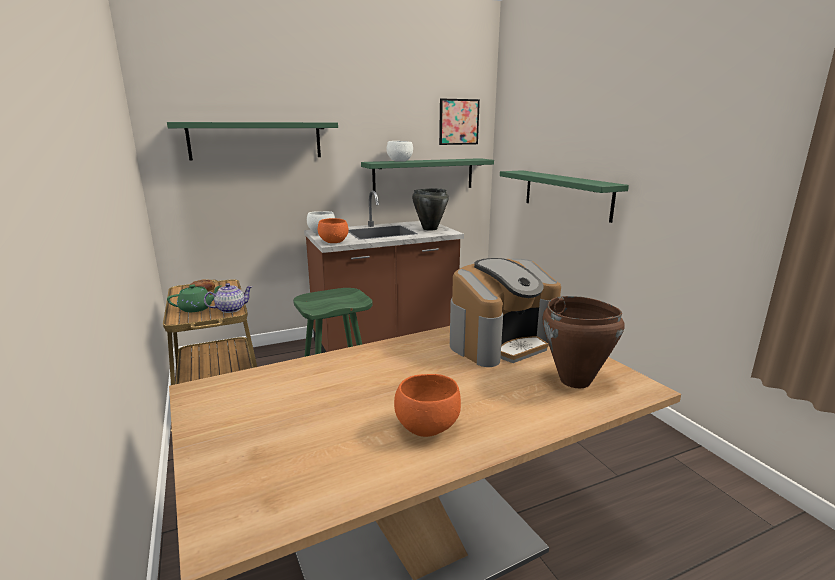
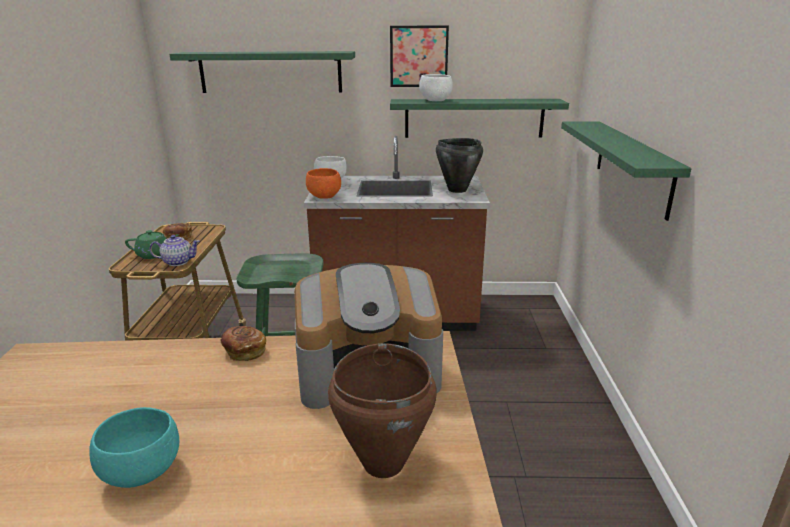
camera: 25 degrees right, 5 degrees up
(393, 348) = (244, 351): none -> bread
(426, 427) = (143, 472): orange bowl -> turquoise bowl
(458, 122) = (529, 49): picture -> picture (418, 56)

